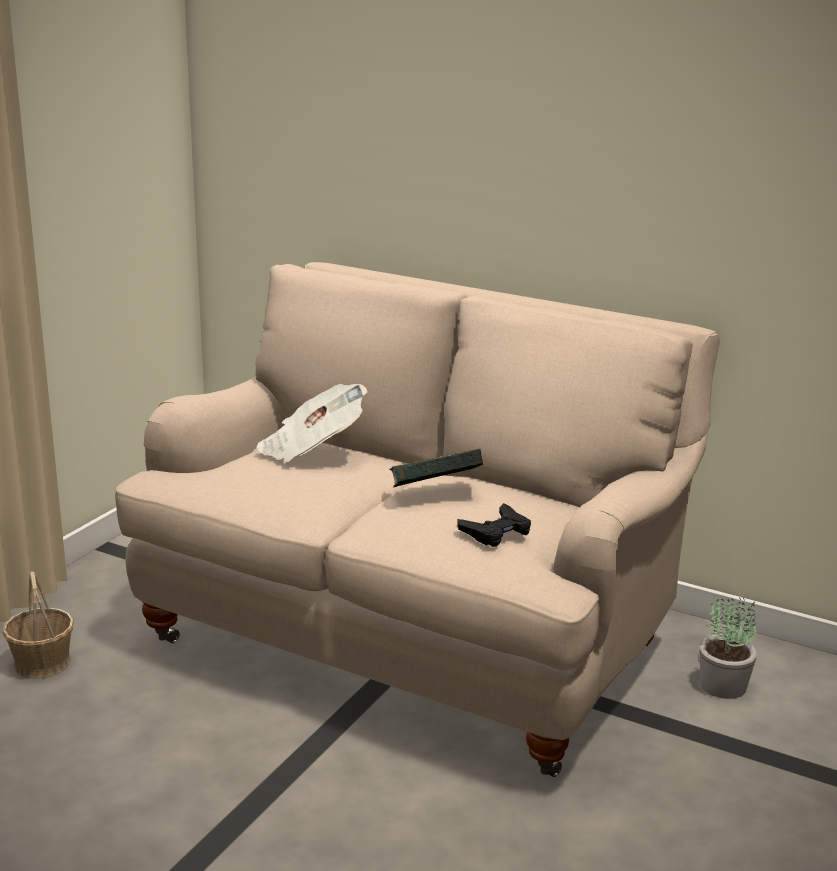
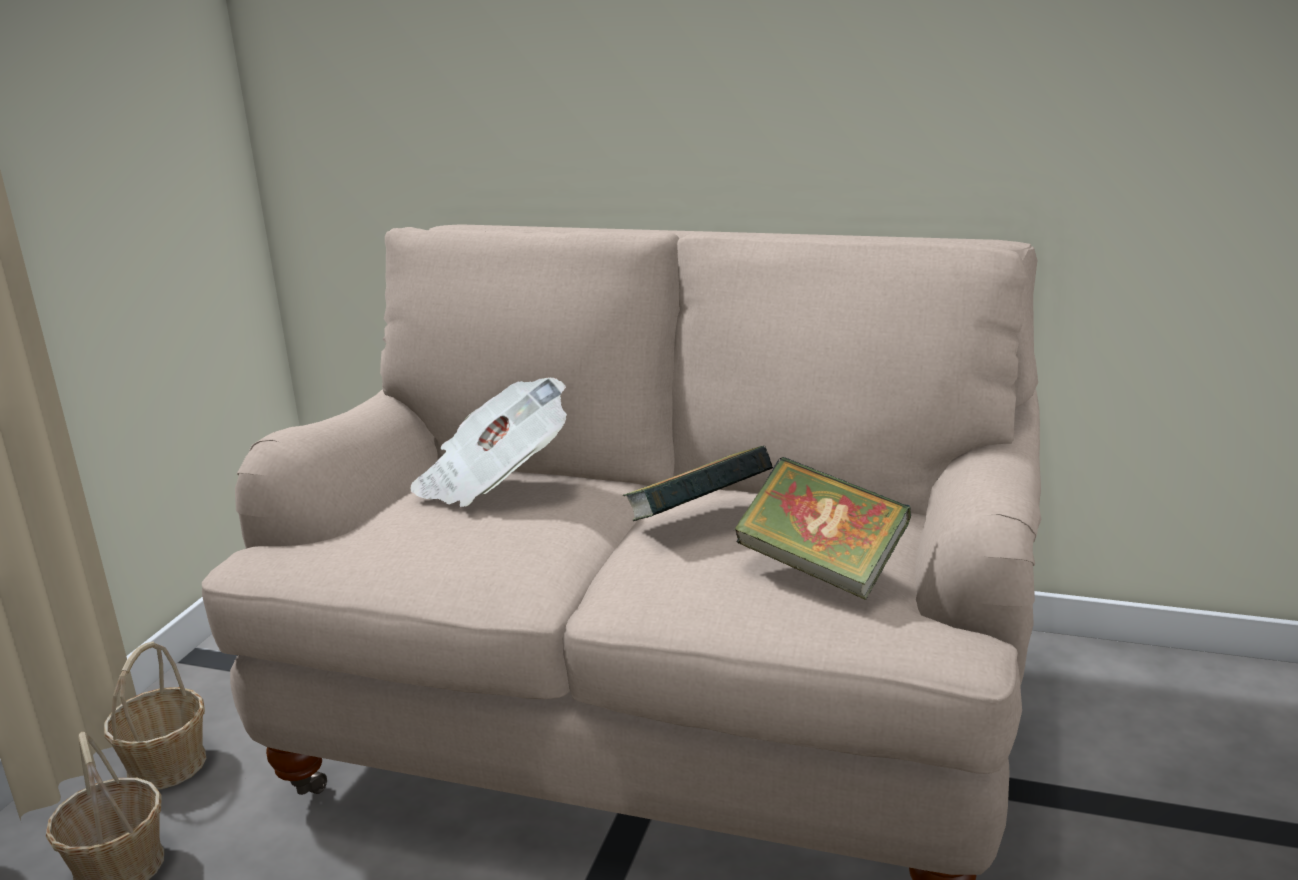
camera: 10 degrees left, 0 degrees up
(79, 611) = (167, 764): none -> basket
(496, 532) = (821, 568): black game controller -> book
(724, 686) = (1095, 722): potted plant -> none

